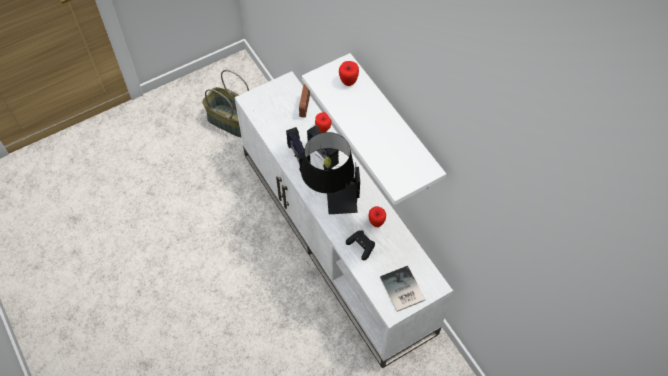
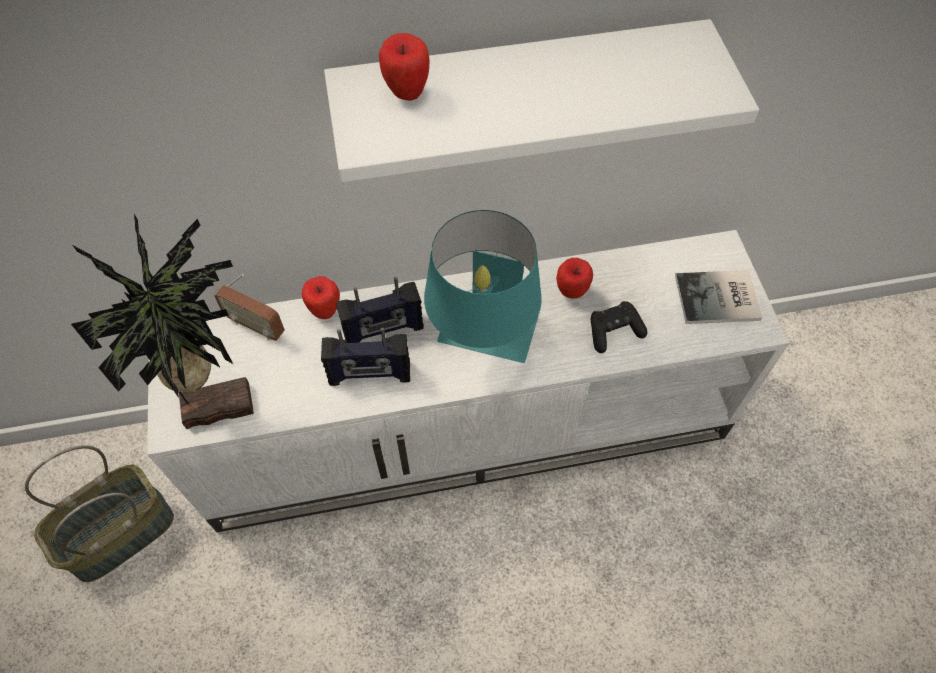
camera: 70 degrees left, 0 degrees up
(264, 109) = (216, 403): none -> potted plant
(331, 195) = (483, 345): black table lamp -> turquoise table lamp

